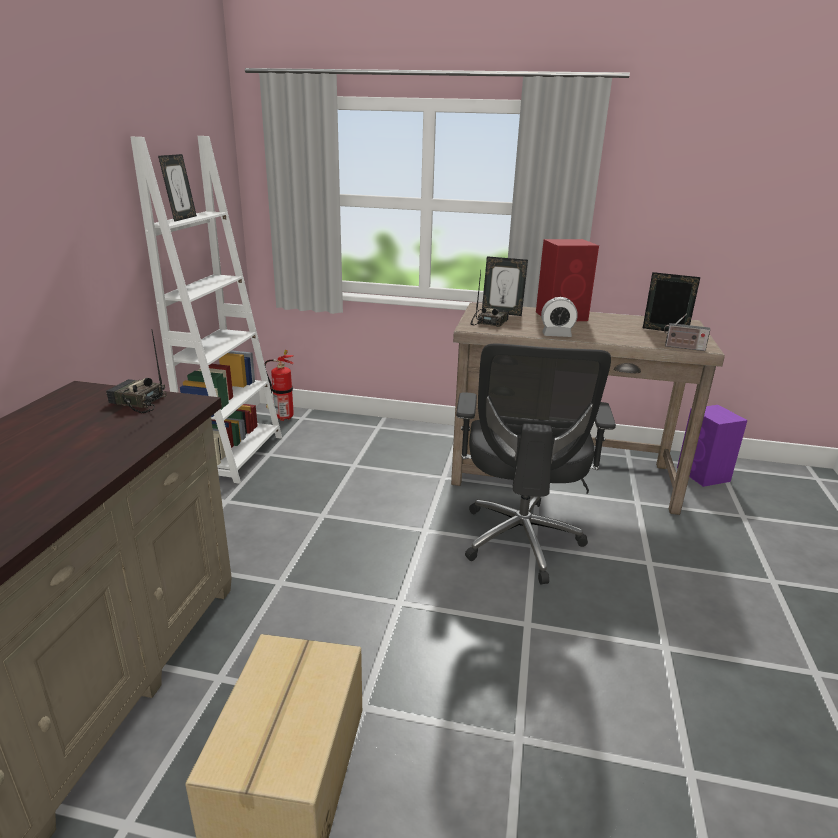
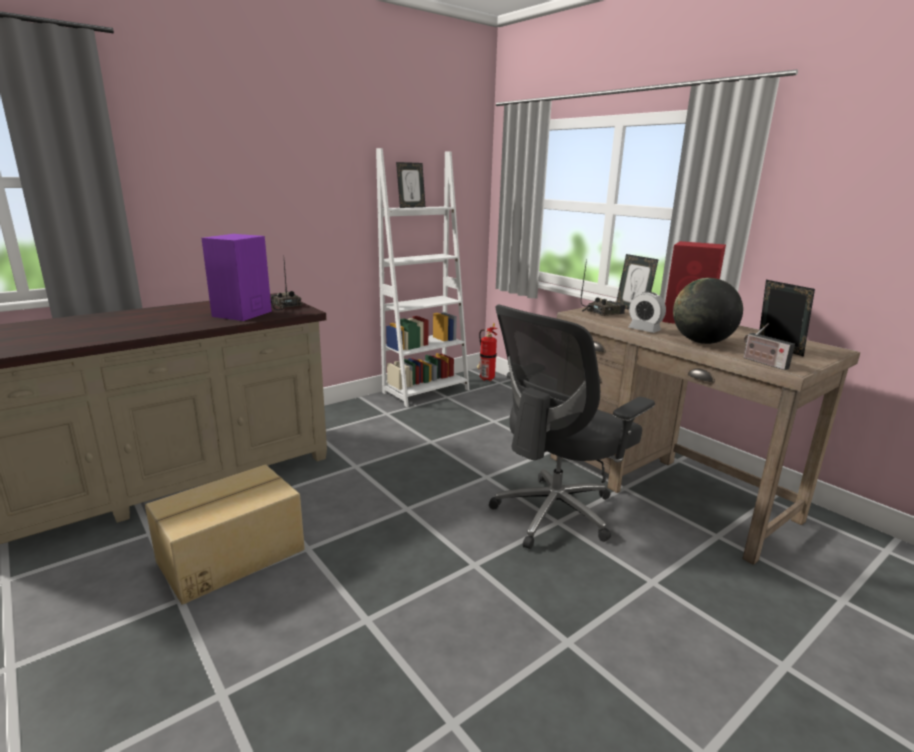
camera: 40 degrees right, 5 degrees down
(615, 337) = (701, 342): none -> globe
(704, 475) = (847, 548): purple speaker -> purple speaker (241, 314)

